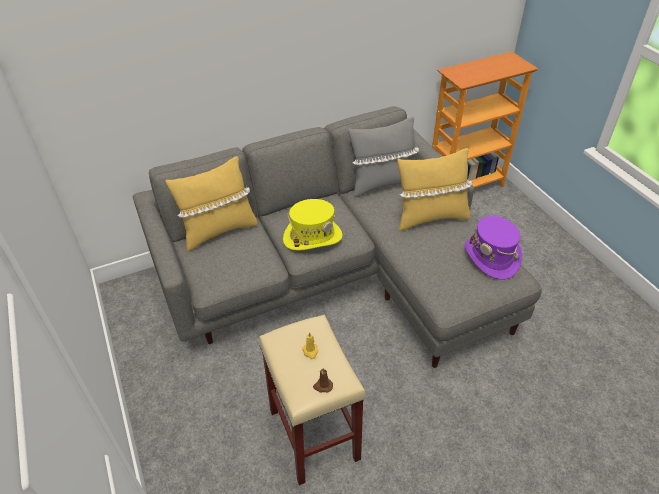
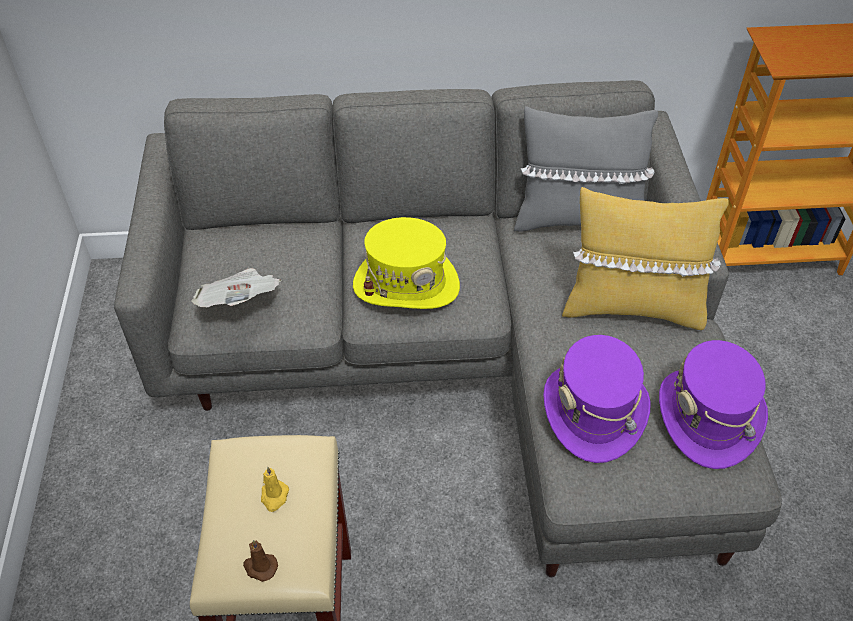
camera: 20 degrees right, 5 degrees up
(219, 231) = (263, 230): yellow pillow -> none
(227, 270) = (240, 303): none -> newspaper
(438, 270) = (594, 412): none -> purple hat

